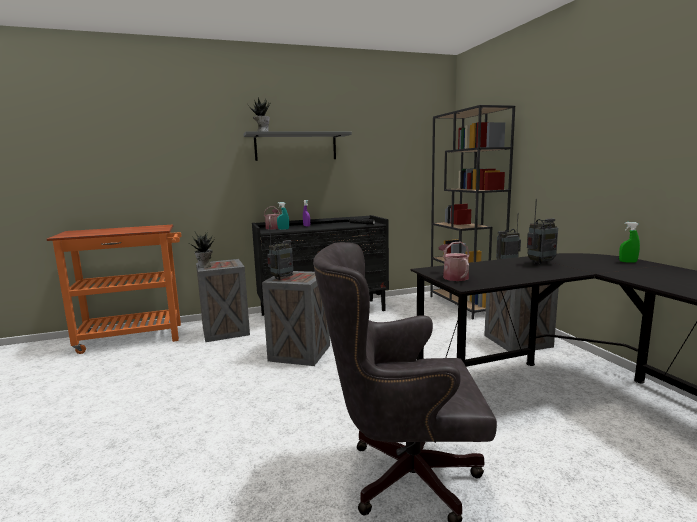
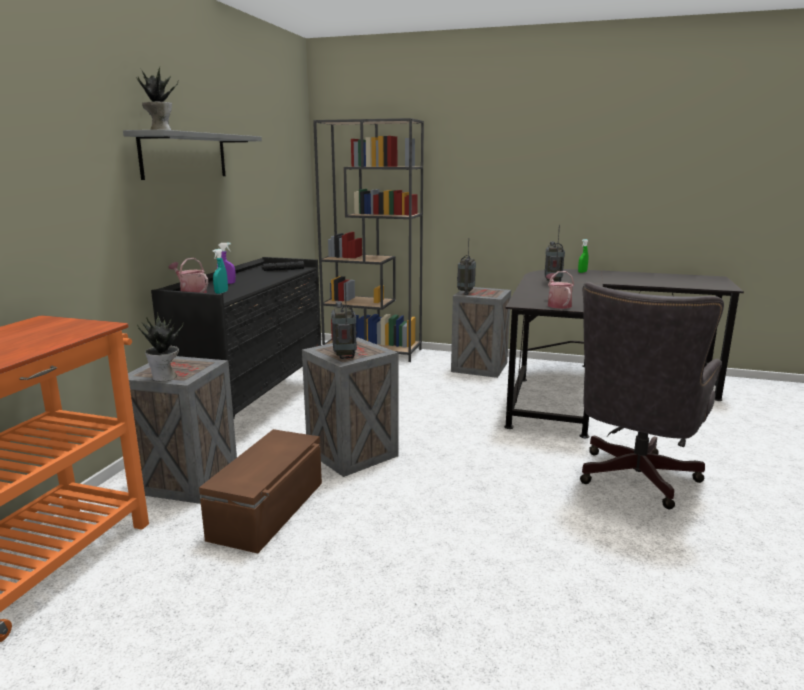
camera: 55 degrees left, 5 degrees up
(211, 358) = (269, 510): none -> brown storage box
(453, 277) = (557, 305): watering can -> watering can turned 60 degrees clockwise

